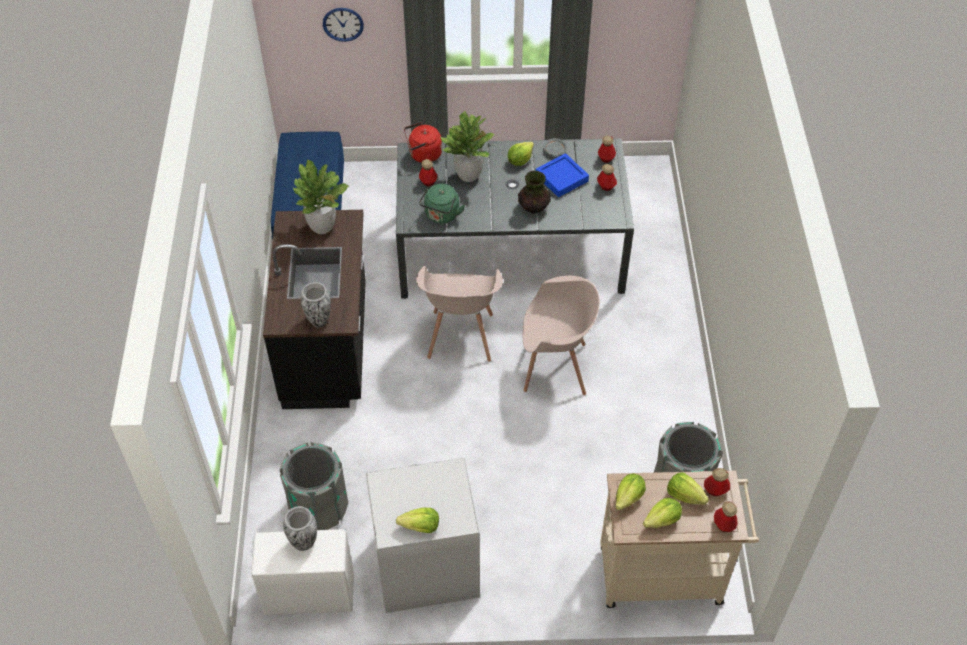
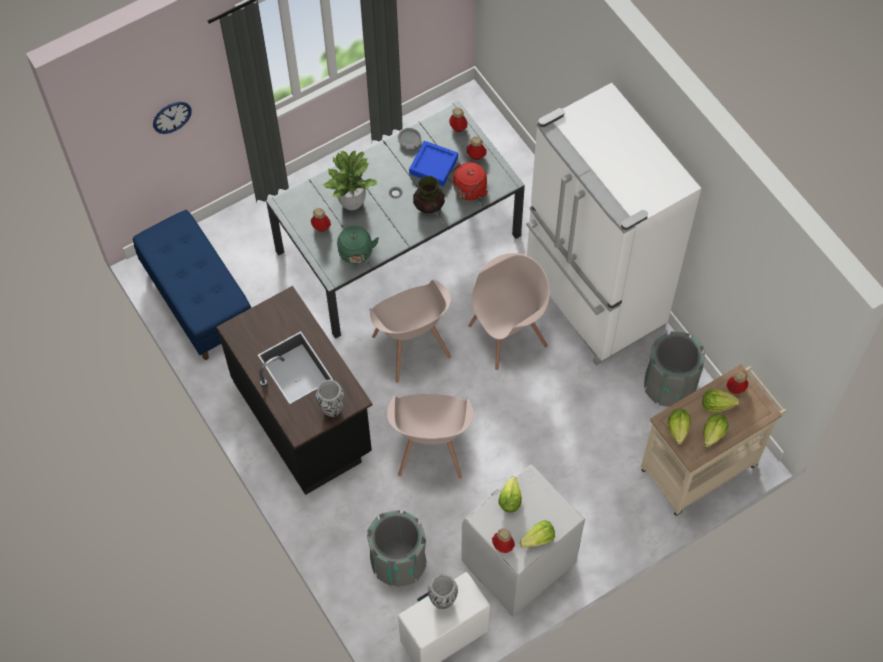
camera: 30 degrees left, 10 degrees up
(322, 227) = (269, 321): potted plant -> none
(416, 429) = (431, 451): none -> beige chair
(423, 155) = (298, 202): red kettle -> red kettle (468, 191)
(520, 160) = (386, 165): lettuce -> lettuce (510, 500)
(655, 376) = (592, 299): none -> white fridge
(724, 524) = (758, 412): bottle -> bottle (503, 545)

